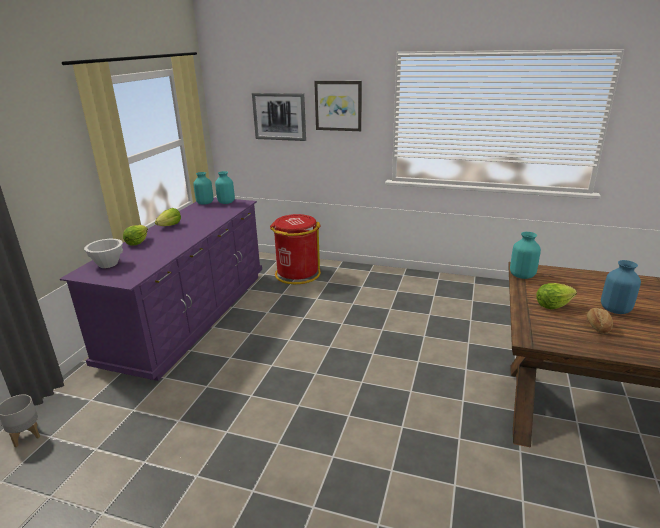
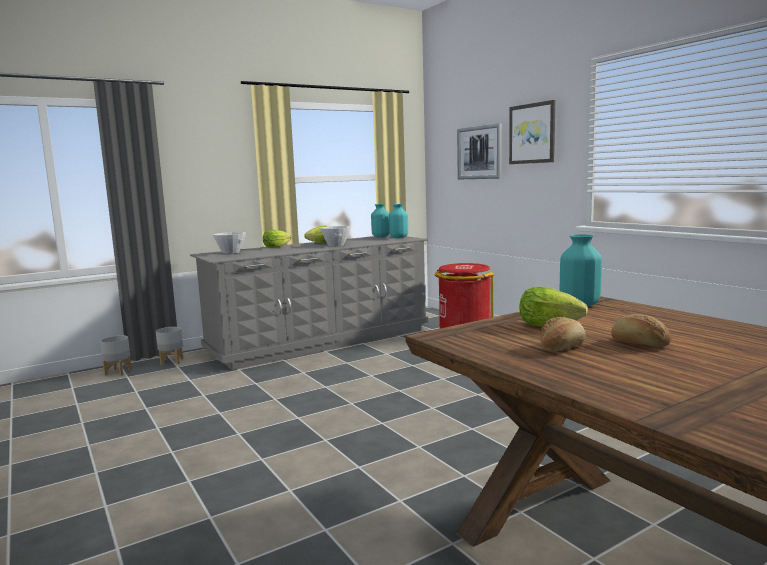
camera: 40 degrees right, 15 degrees down
(71, 396) = (171, 361): none -> grey planter
(190, 316) = (321, 341): purple dresser -> grey dresser
(195, 227) = (335, 245): none -> white bowl
(615, 309) = (639, 344): blue vase -> bread

